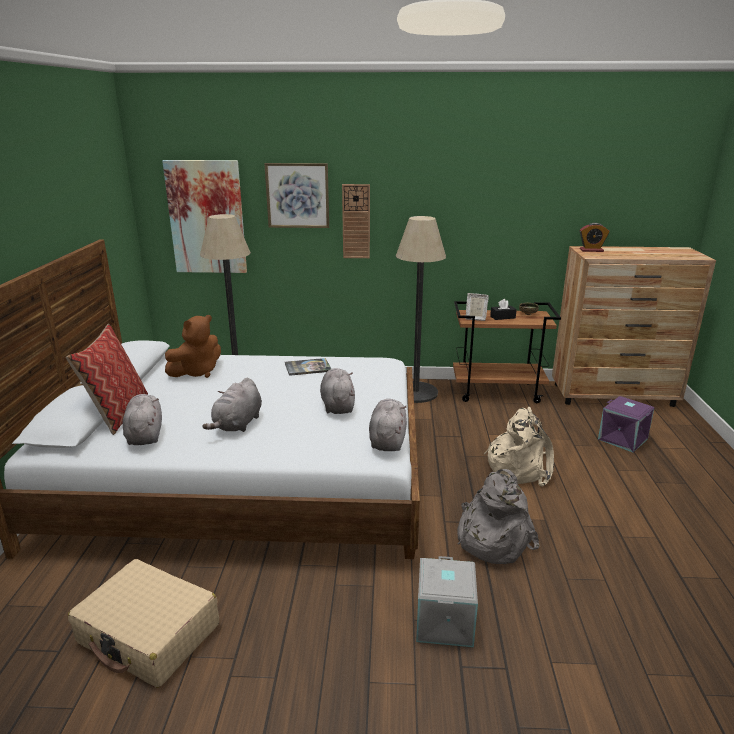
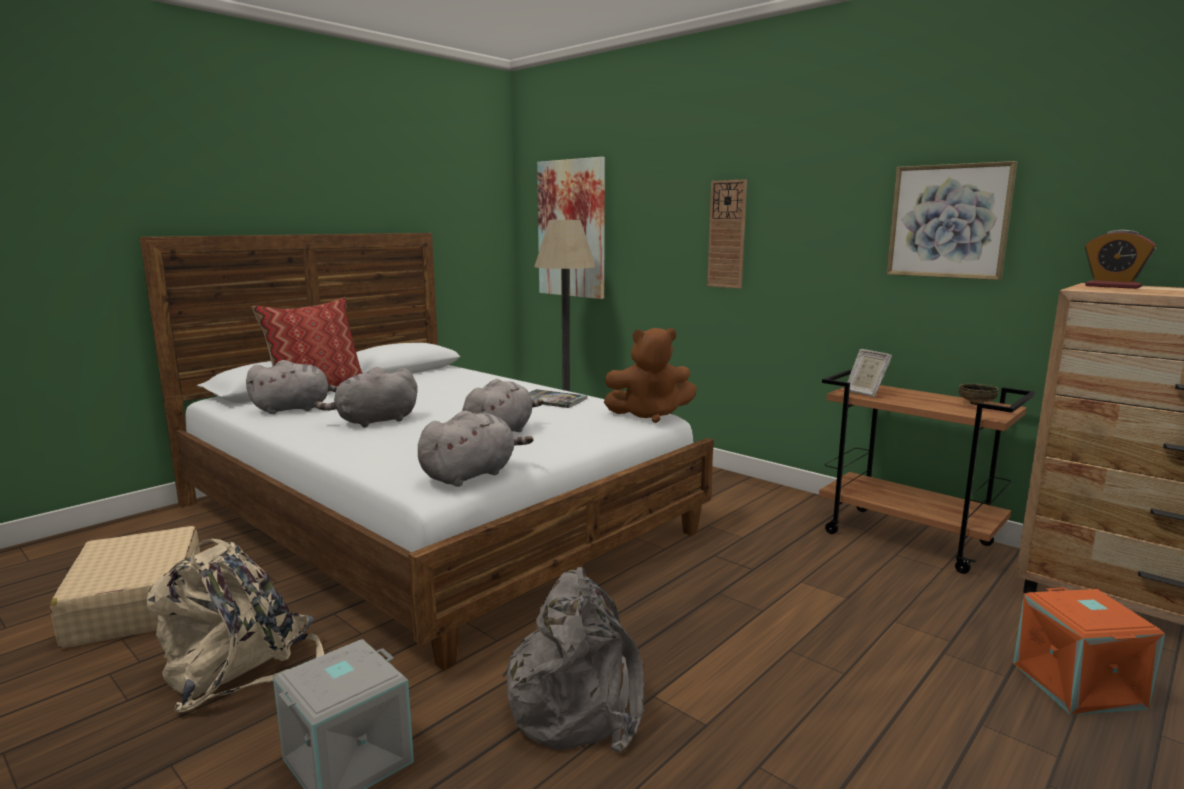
camera: 40 degrees right, 10 degrees down
(145, 434) = (295, 409): grey plush toy -> grey plush toy turned 45 degrees clockwise
(197, 372) = (445, 381): brown plush toy -> brown plush toy (649, 415)
(297, 195) = (661, 199): picture -> picture (948, 221)
(416, 392) = (770, 503): floor lamp -> none
(502, 317) = (917, 399): black tissue box -> none
(519, 467) = (782, 640): beige backpack -> beige backpack (240, 667)
(623, 439) = (1080, 685): purple storage box -> orange storage box

